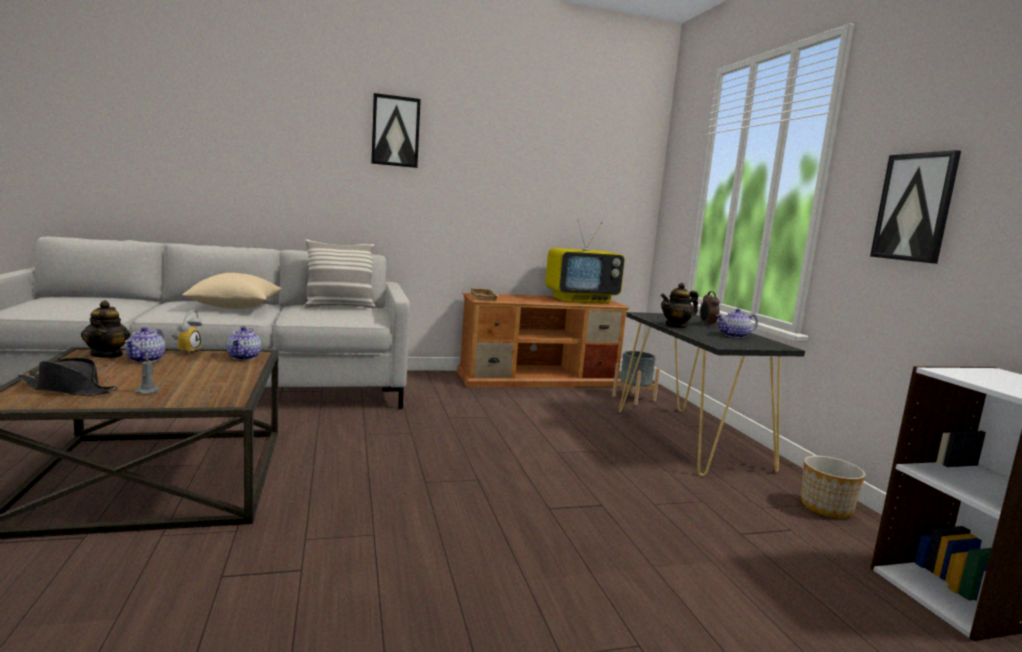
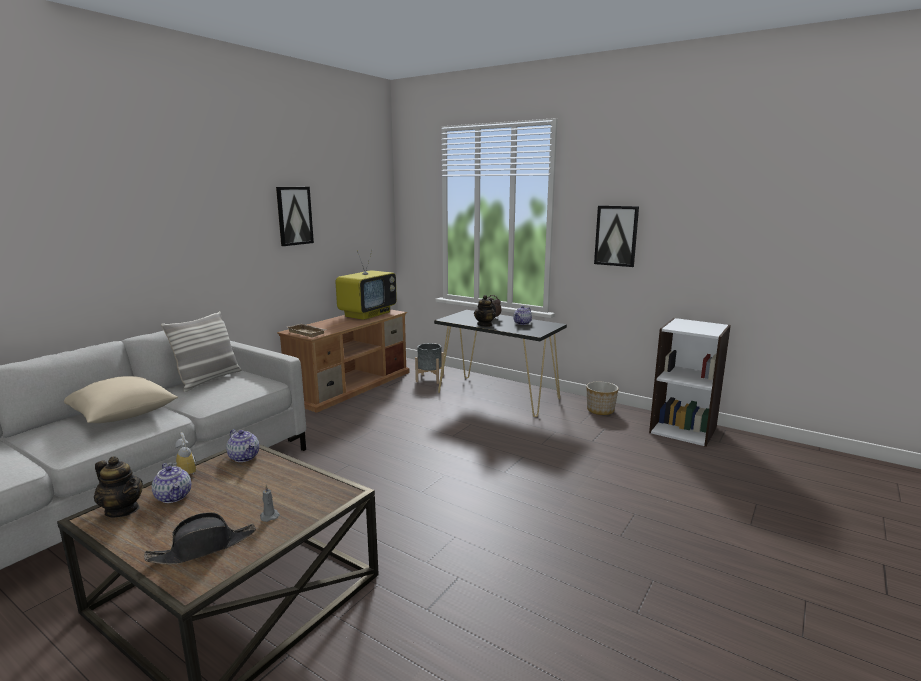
camera: 40 degrees left, 5 degrees up
(395, 131) = (197, 194): picture -> picture (294, 216)

